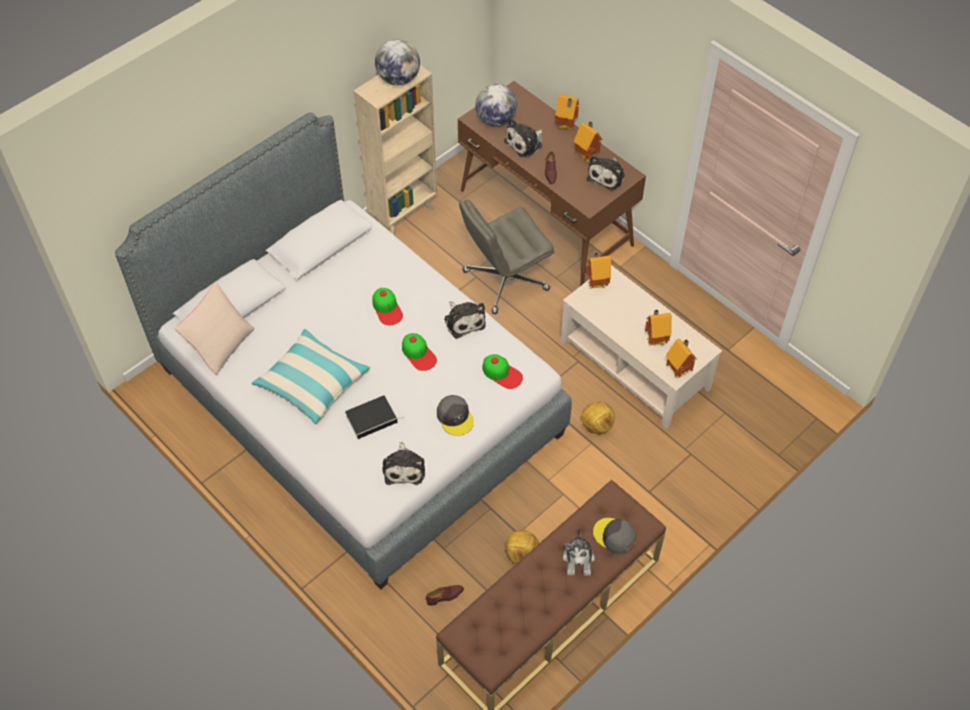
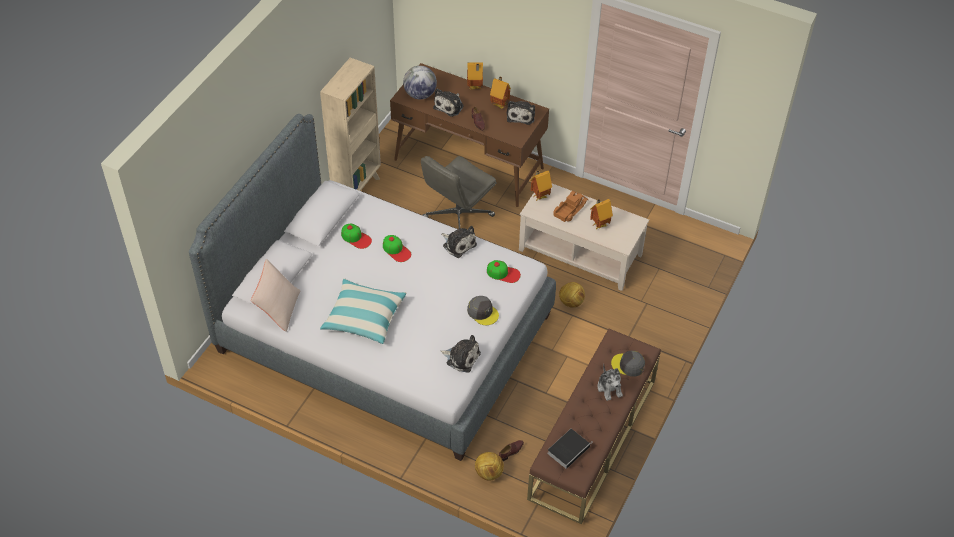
camera: 20 degrees left, 5 degrees down
(372, 418) = (422, 329): book -> book (569, 449)
(398, 79) = (351, 75): globe -> none
(404, 468) = (461, 357): plush toy -> plush toy turned 45 degrees counterclockwise
(419, 353) = (435, 276): cap -> cap (356, 238)
(521, 555) = (555, 407): football -> football (488, 473)
(626, 310) = (569, 209): none -> toy truck
(679, 371) = (625, 241): toy house -> none

